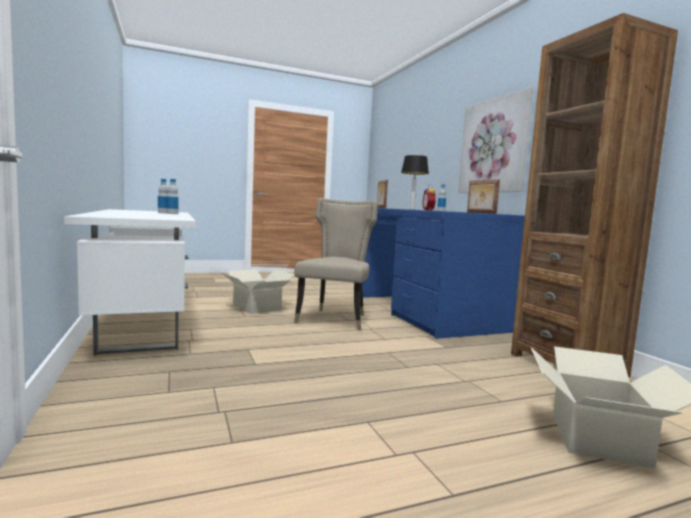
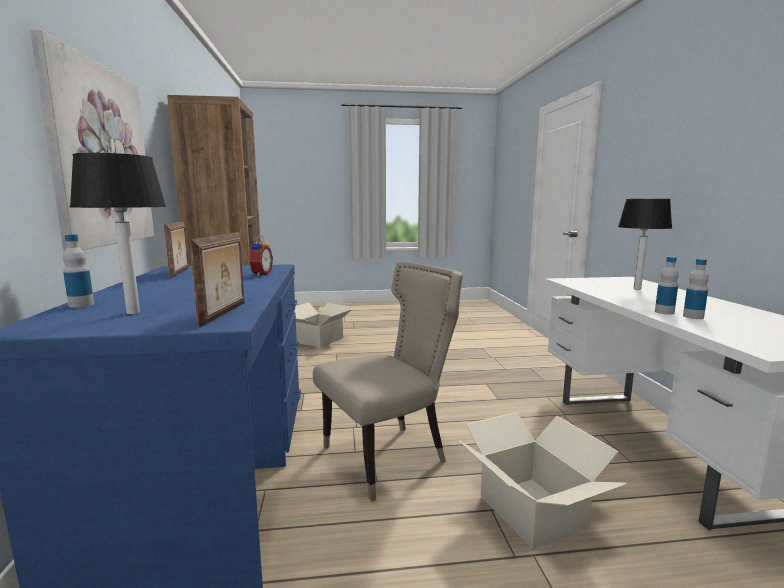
camera: 165 degrees left, 5 degrees up
(129, 215) = (637, 289): none -> table lamp
(335, 318) = (390, 456): beige chair -> beige chair turned 150 degrees counterclockwise

